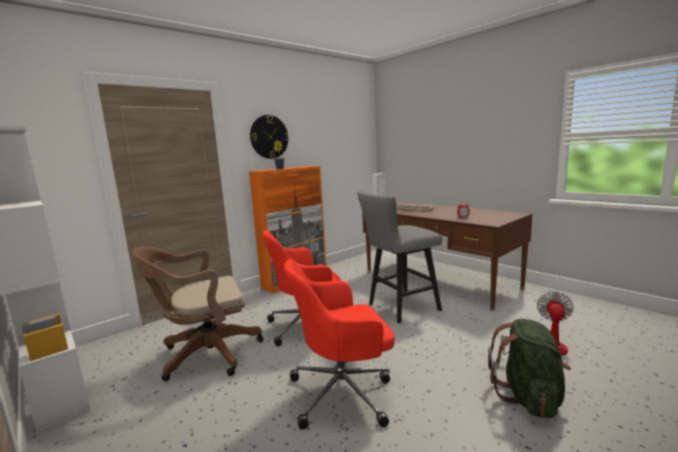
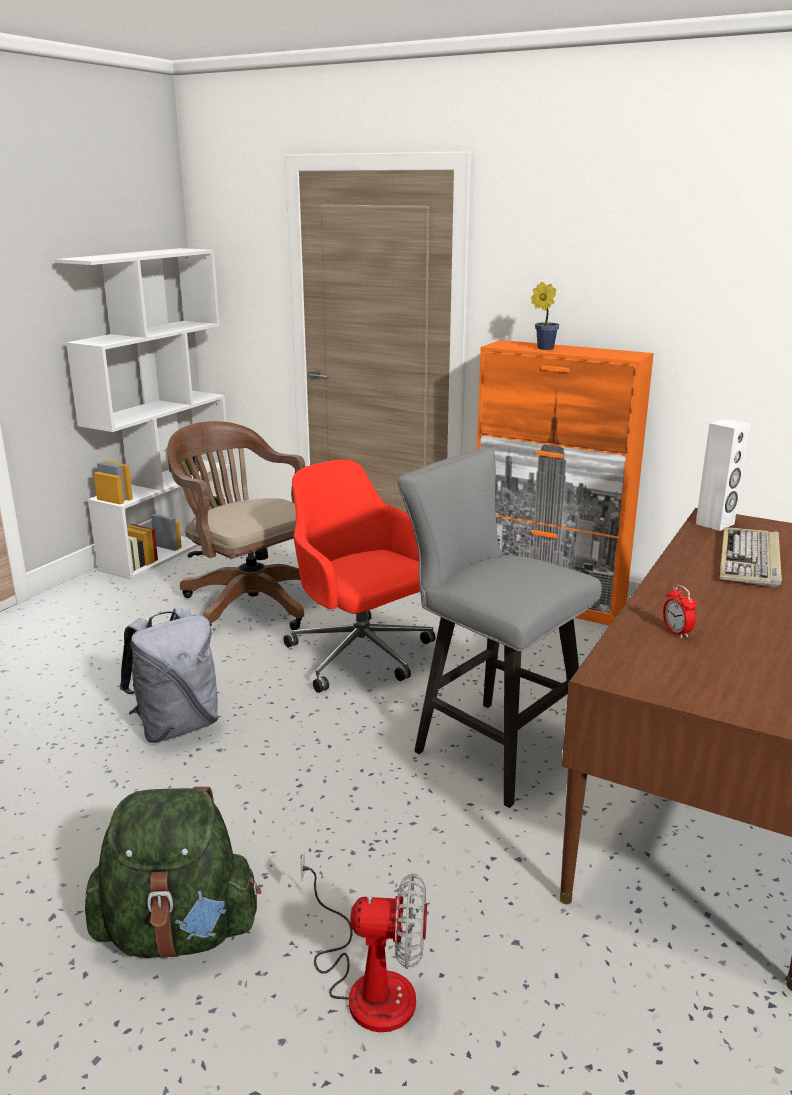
camera: 70 degrees right, 10 degrees up
(269, 137) = (566, 269): wall clock -> none
(343, 391) = (177, 726): red office chair -> grey backpack

